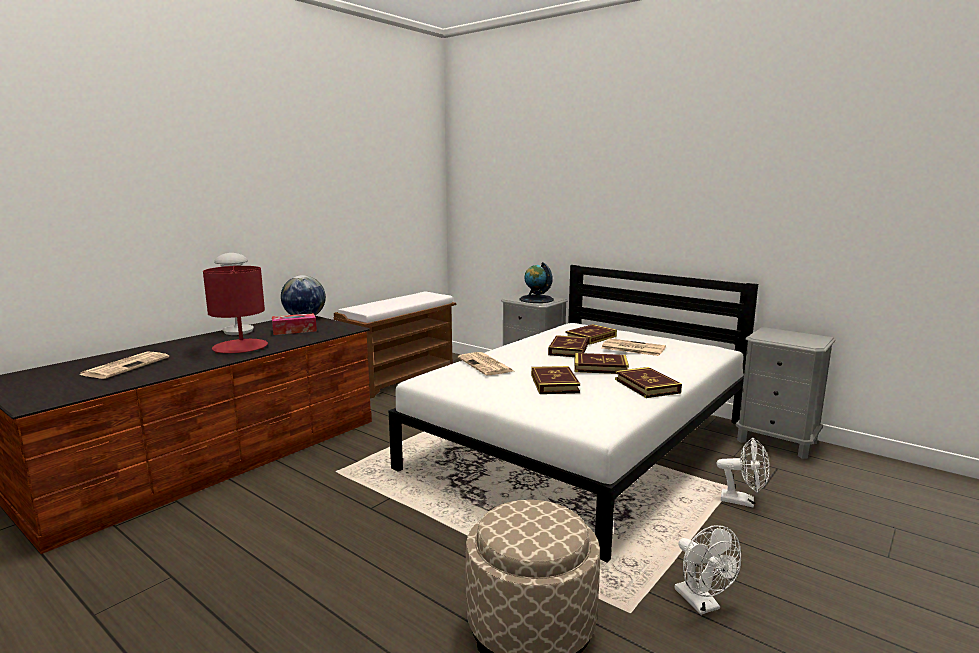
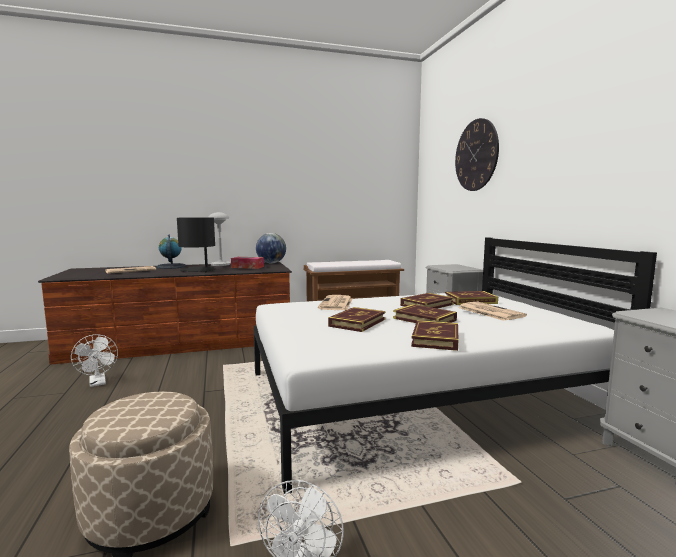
camera: 35 degrees right, 5 degrees down
(240, 347) = (198, 270): red table lamp -> black table lamp
(536, 299) = (453, 268): globe -> globe (171, 266)
(548, 173) = (476, 155): none -> wall clock
(743, 501) = (515, 501): white fan -> white fan (98, 383)

